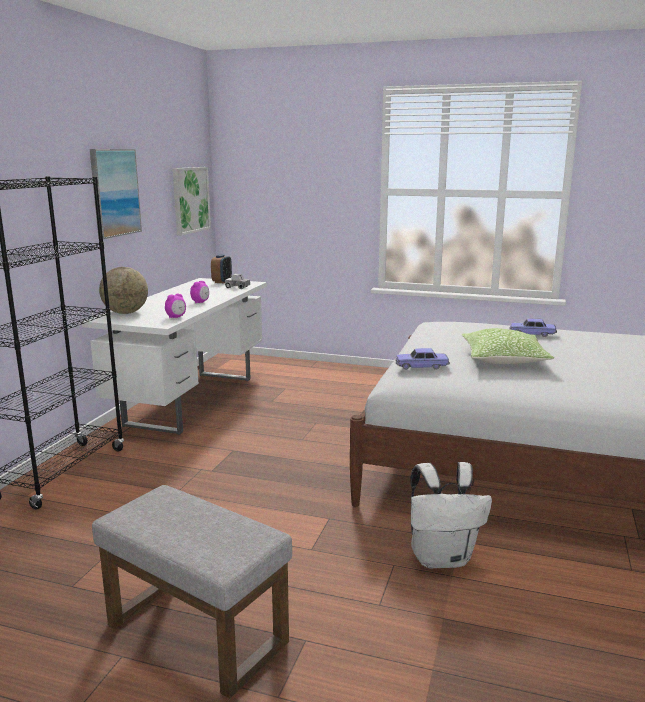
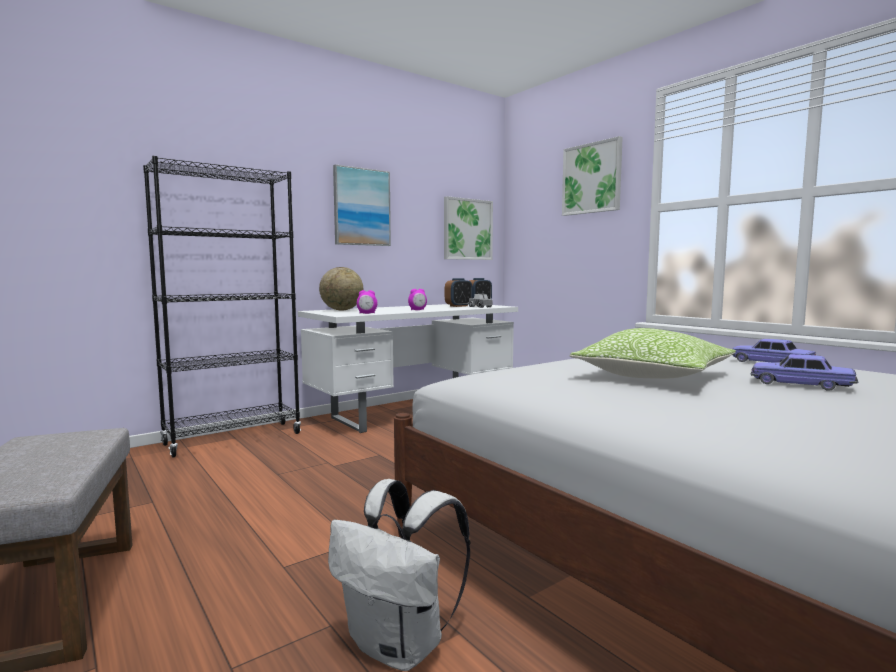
camera: 35 degrees right, 10 degrees down
(212, 287) = (458, 306): none -> alarm clock
(320, 156) = (592, 178): none -> picture
(421, 366) = (518, 368): toy car -> toy car (801, 385)

